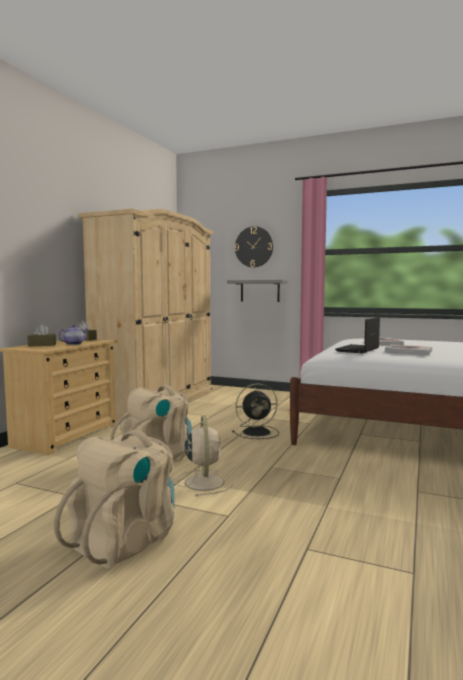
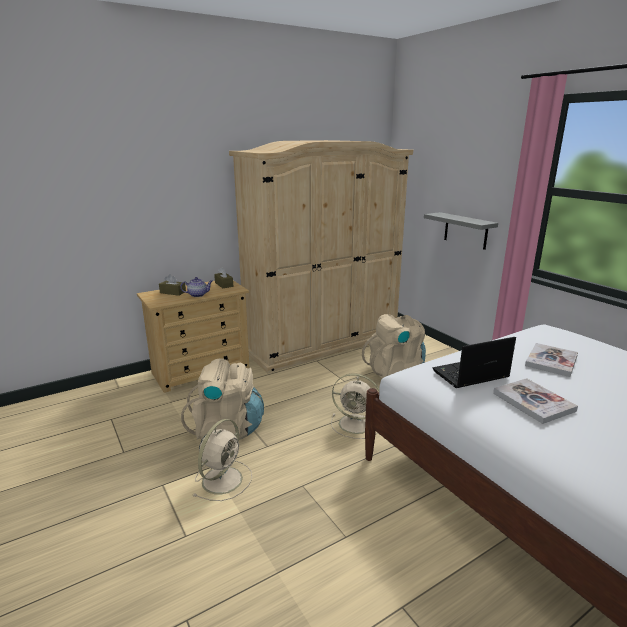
camera: 35 degrees right, 15 degrees up
(125, 541) = (92, 523): beige backpack -> beige backpack (395, 369)
(254, 247) = (465, 171): wall clock -> none
(257, 432) = (357, 424): black fan -> beige fan

